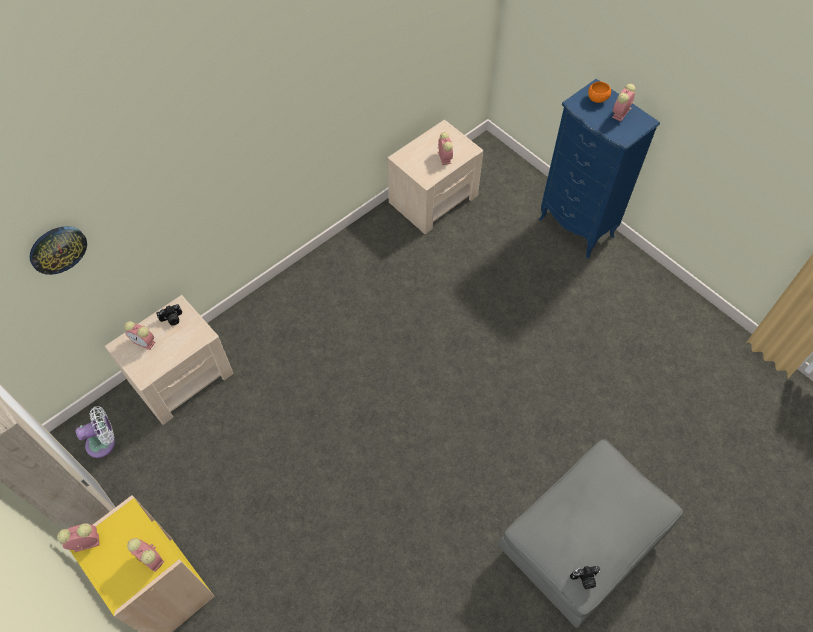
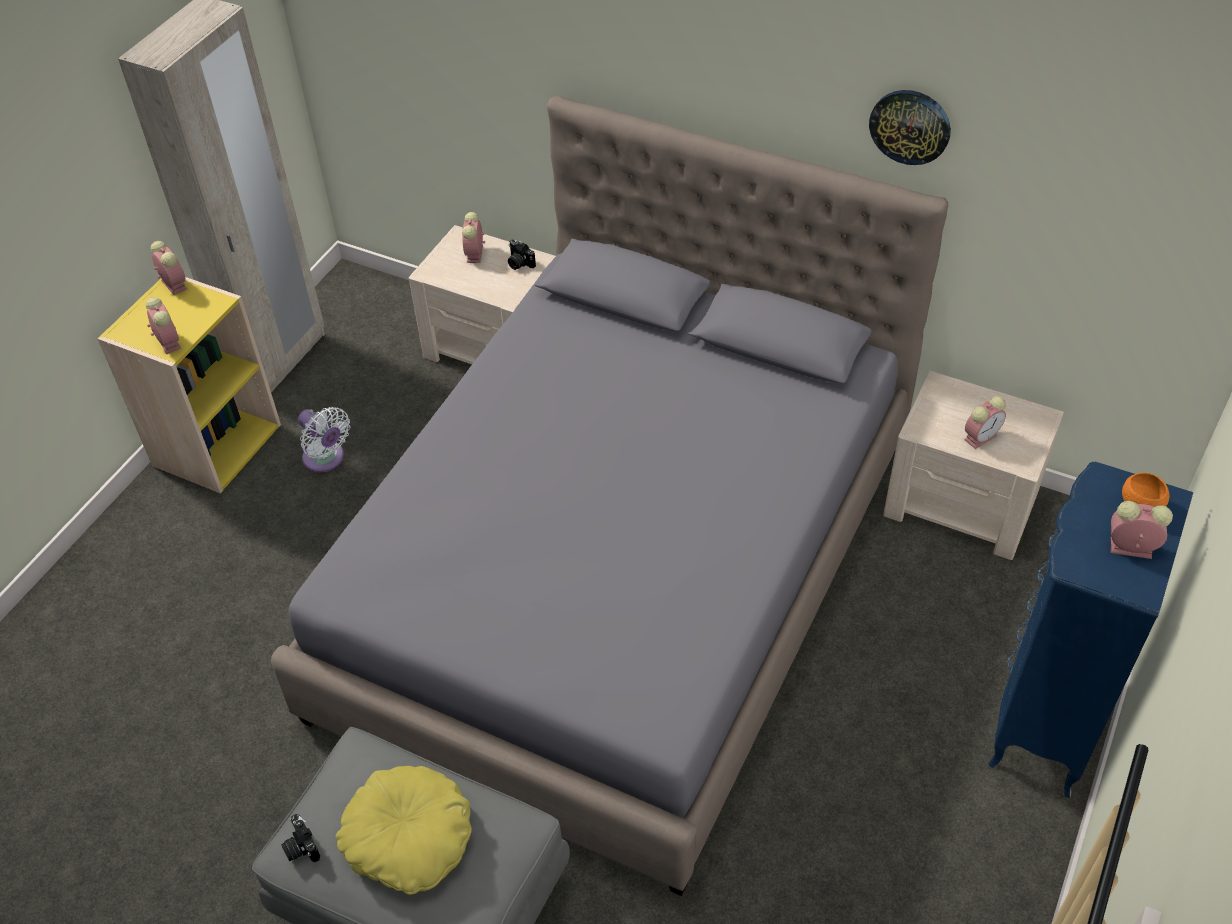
camera: 70 degrees right, 10 degrees down
(57, 249) = (449, 56): wall clock -> wall clock (910, 126)
(104, 442) = (378, 317): white fan -> white fan (326, 459)
(152, 559) = (168, 342): alarm clock -> alarm clock turned 135 degrees clockwise
(405, 370) = (622, 575): none -> grey bed
(596, 515) = (411, 836): none -> yellow pillow

